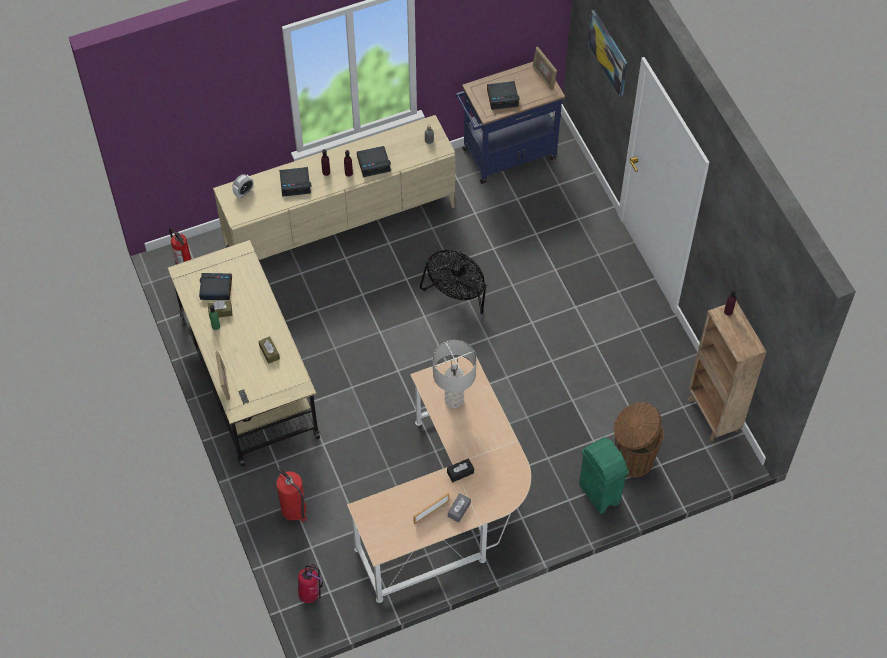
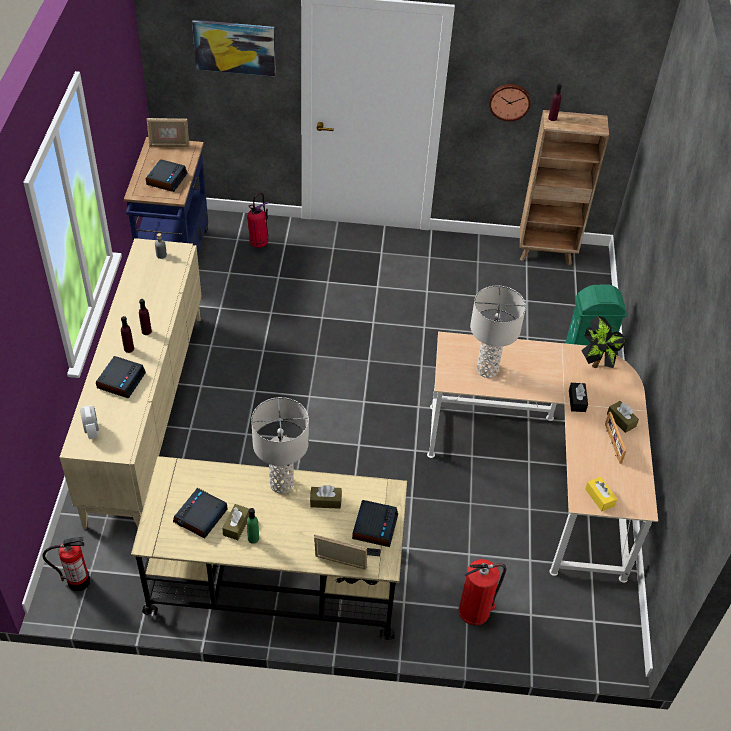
camera: 65 degrees left, 10 degrees down
(269, 320) = (281, 483): none -> white table lamp
(310, 594) = (589, 641): fire extinguisher -> fire extinguisher (259, 243)
(372, 520) = (599, 497): none -> yellow tissue box
(374, 163) = (152, 307): alarm clock -> alarm clock (374, 526)
(456, 290) = (297, 359): black fan -> none
(459, 510) = (621, 420): grey tissue box -> brown tissue box
(513, 473) = (598, 362): none -> potted plant
(632, 459) = (561, 320): brown trash can -> none
(724, 270) = (509, 101): none -> wall clock

